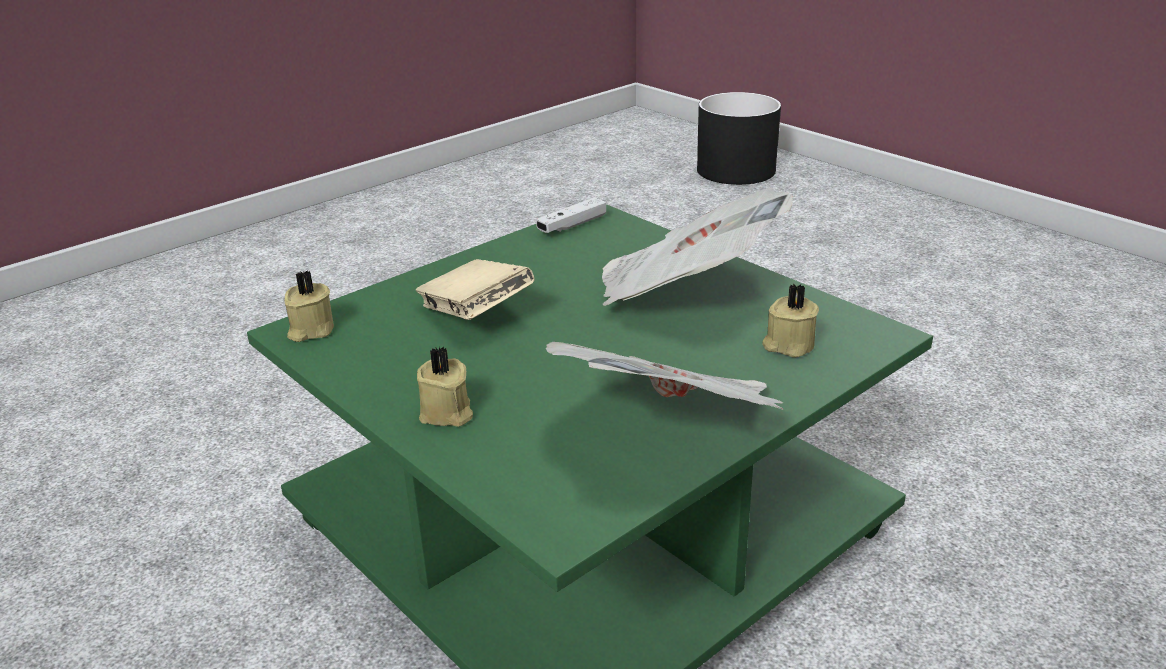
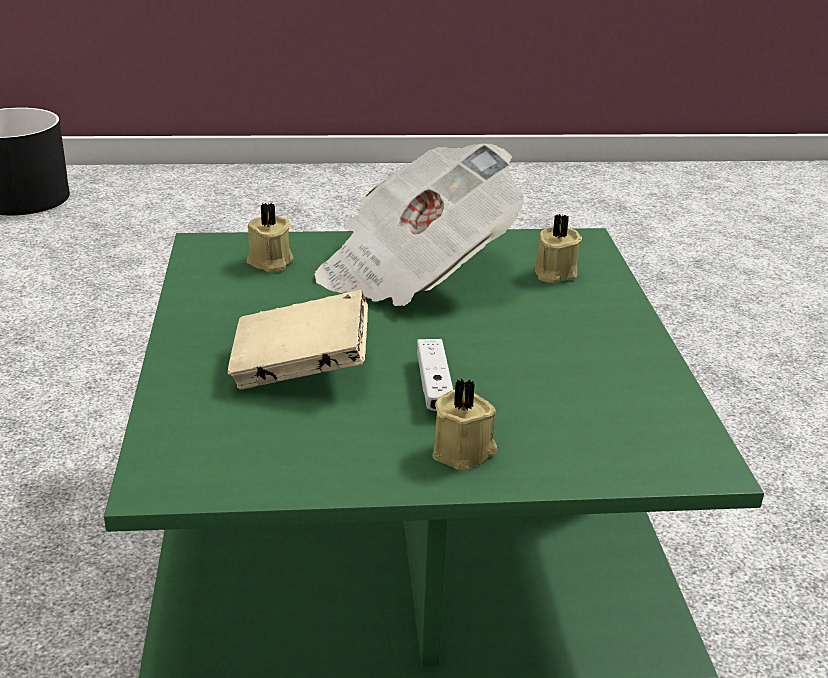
camera: 55 degrees left, 0 degrees up
(310, 330) = (177, 471): beige candle -> beige candle (270, 262)
(572, 225) = (205, 261): white game controller -> white game controller (434, 386)
(675, 428) = (615, 362): newspaper -> none

